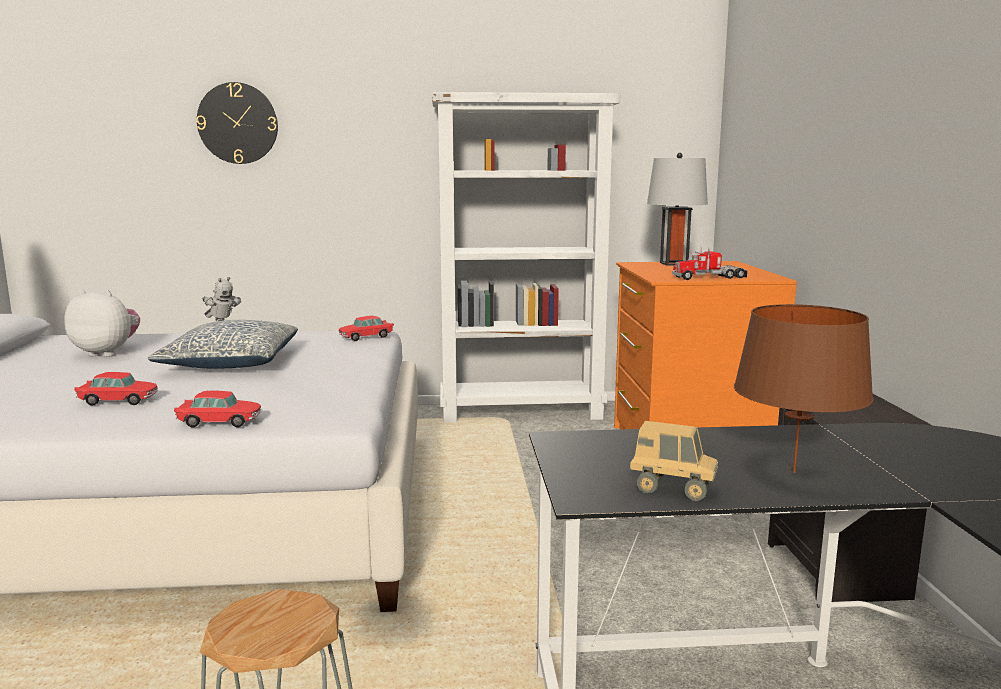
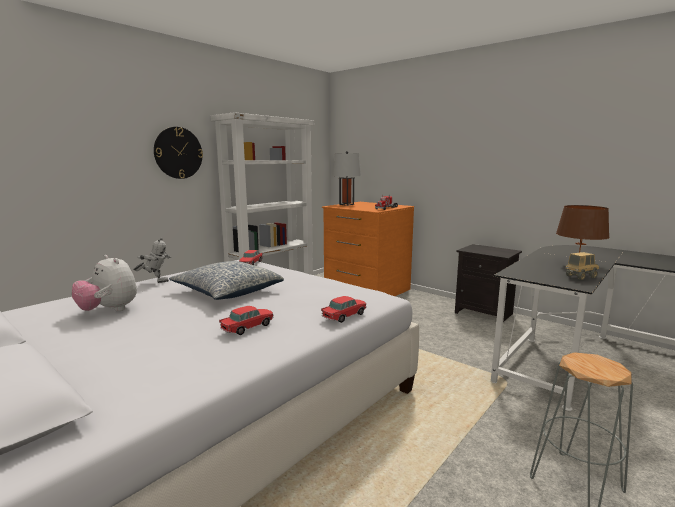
camera: 45 degrees left, 0 degrees up
(107, 353) = (109, 310): plush toy -> plush toy turned 105 degrees counterclockwise
(238, 123) = (76, 124): wall clock -> wall clock (178, 153)

